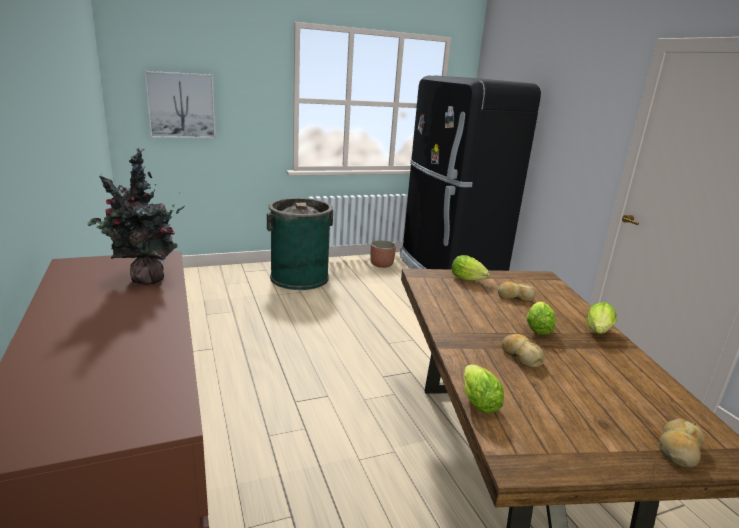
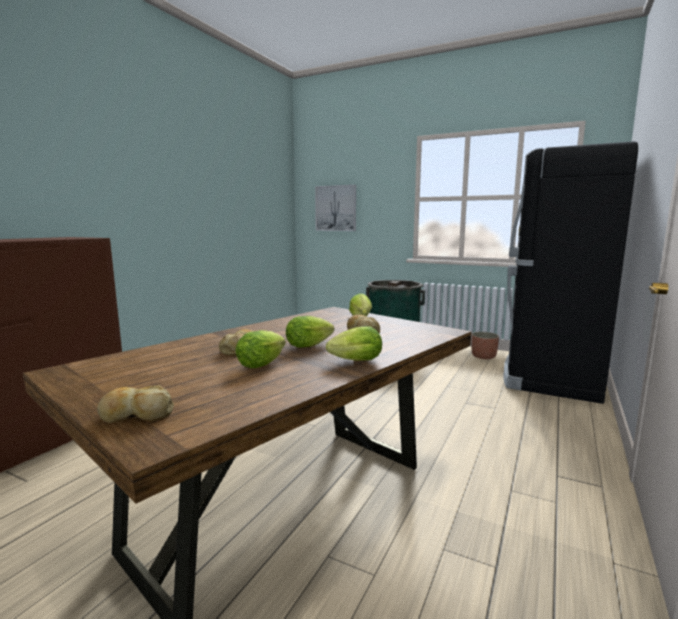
camera: 50 degrees right, 10 degrees down
(146, 280) = (57, 238): potted plant -> none
(476, 400) = (140, 351): lettuce -> lettuce (263, 364)

